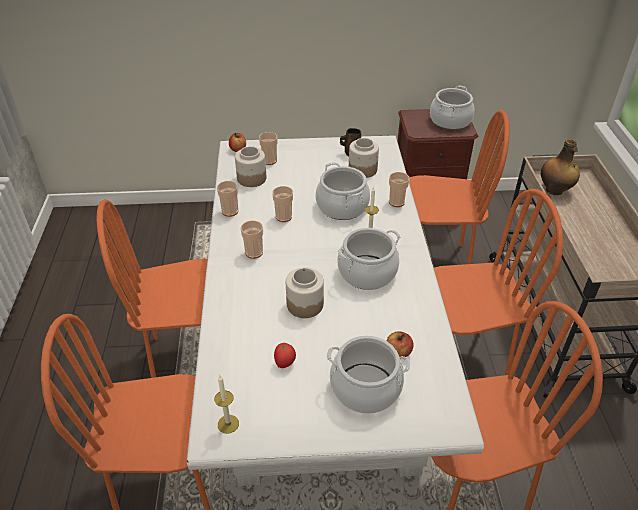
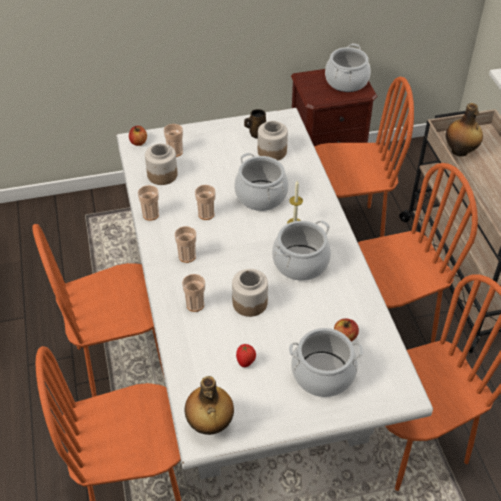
camera: 10 degrees left, 5 degrees up
(228, 424) = (209, 424): candle -> bottle
(396, 202) = (313, 184): cup -> cup (195, 304)

